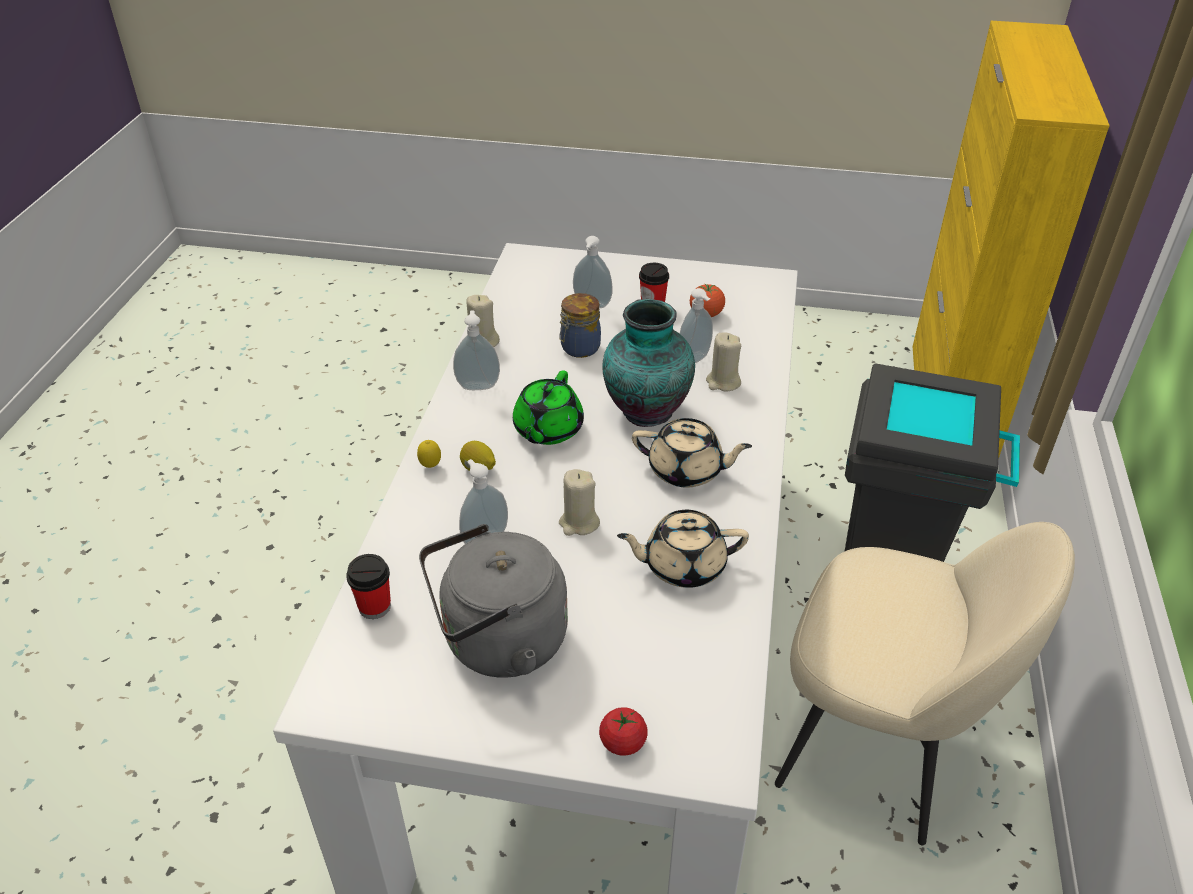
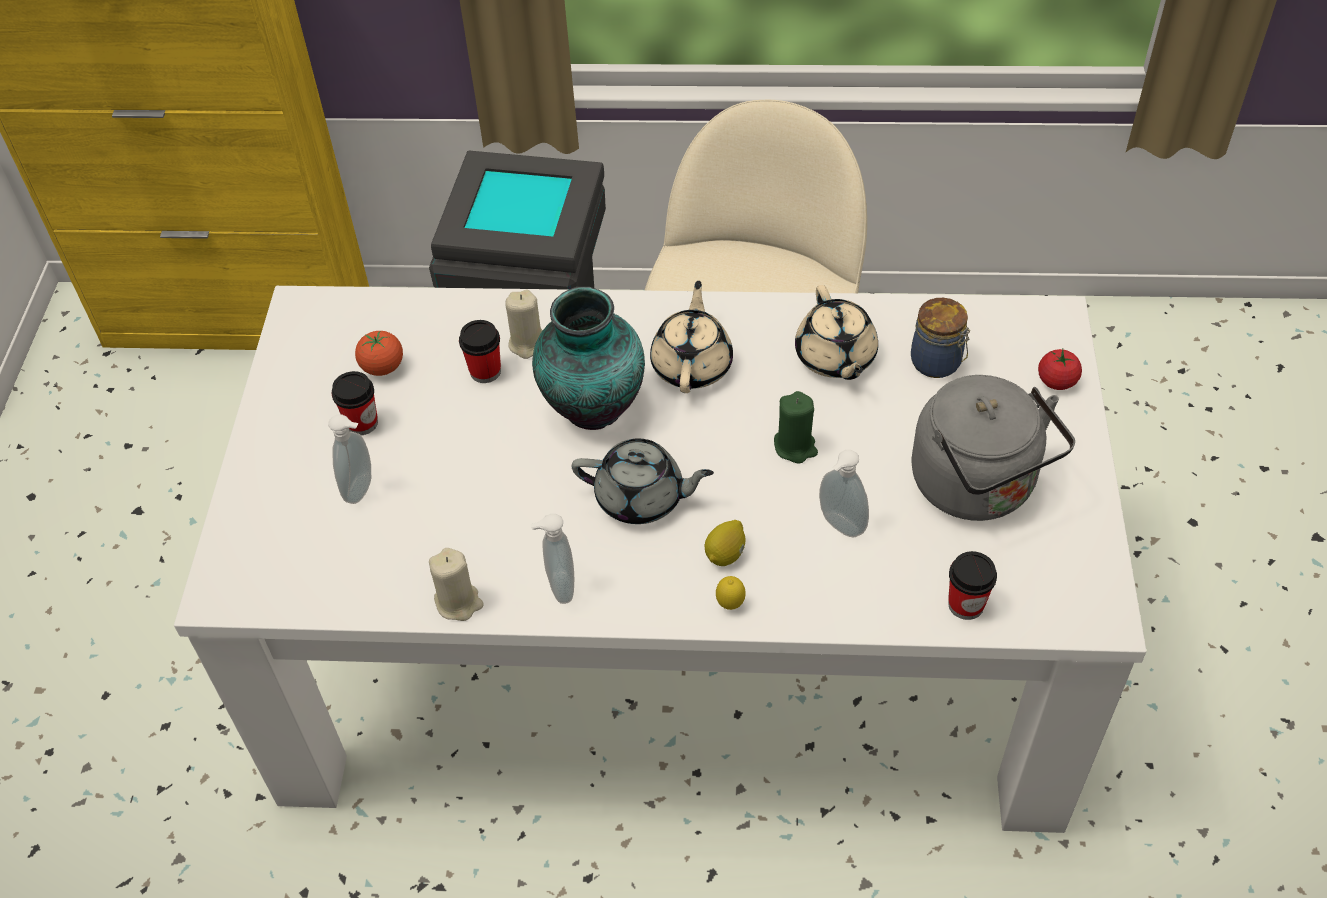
camera: 95 degrees left, 10 degrees up
(547, 430) = (641, 498): green teapot -> grey teapot
(579, 348) = (467, 490): jar -> jar (937, 363)
(579, 523) = (795, 446): beige candle -> green candle
(695, 360) = (485, 371): soap dispenser -> cup

